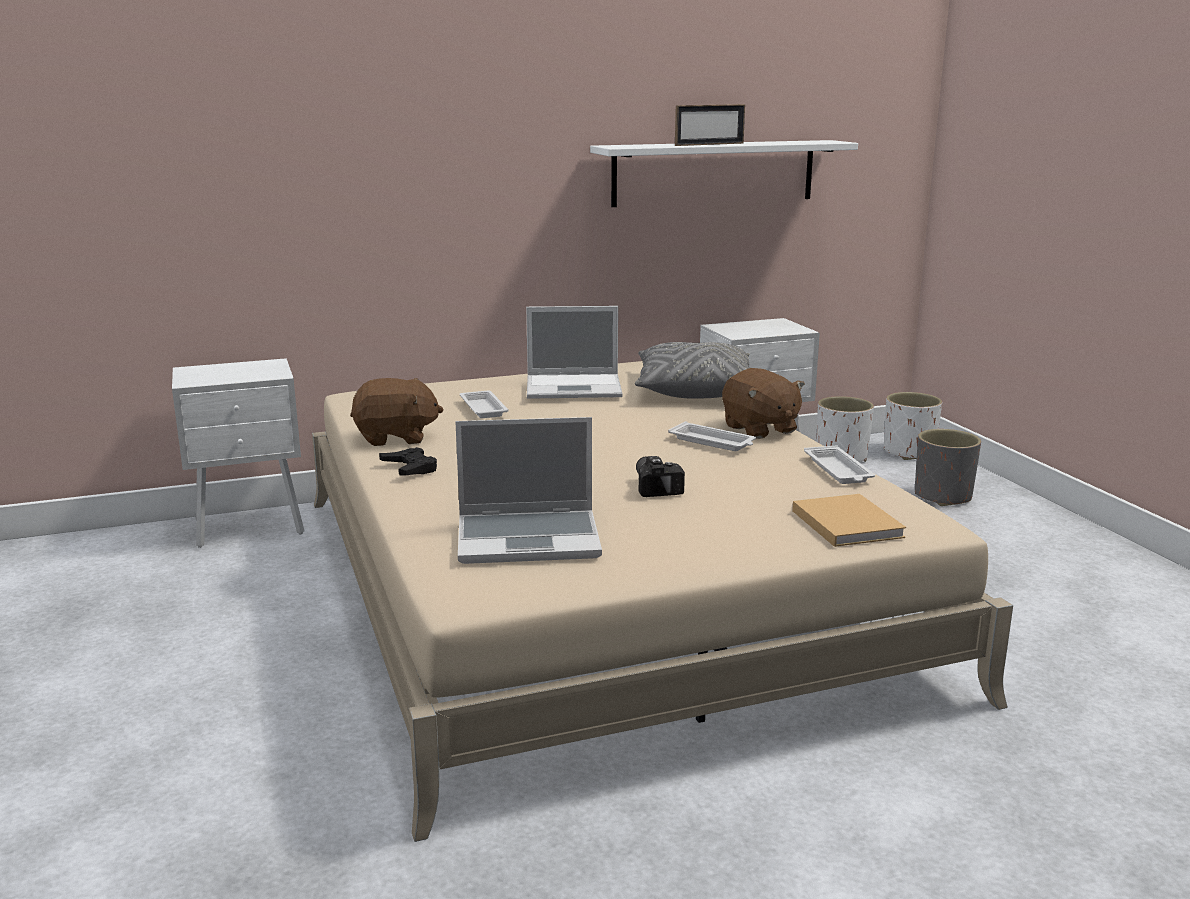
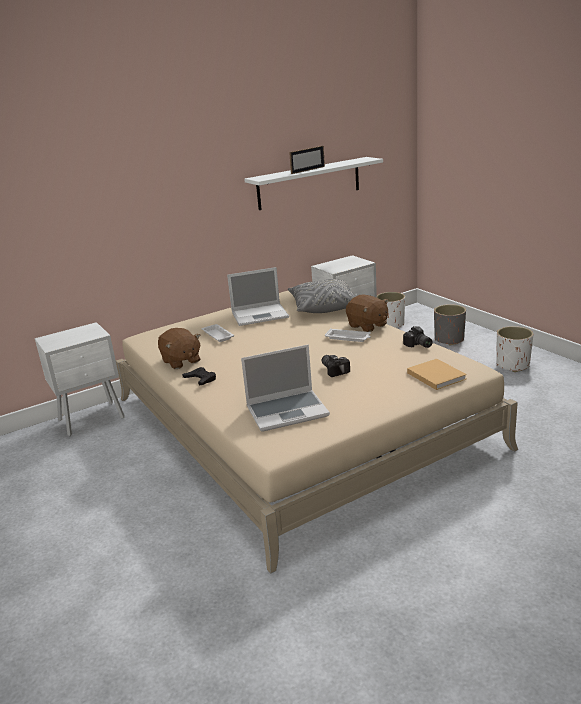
camera: 10 degrees left, 5 degrees up
(396, 438) = (181, 361): brown plush toy -> brown plush toy turned 75 degrees clockwise
(838, 471) = (418, 345): white tray -> camera
(908, 452) = (423, 316): white planter -> white planter (512, 365)

